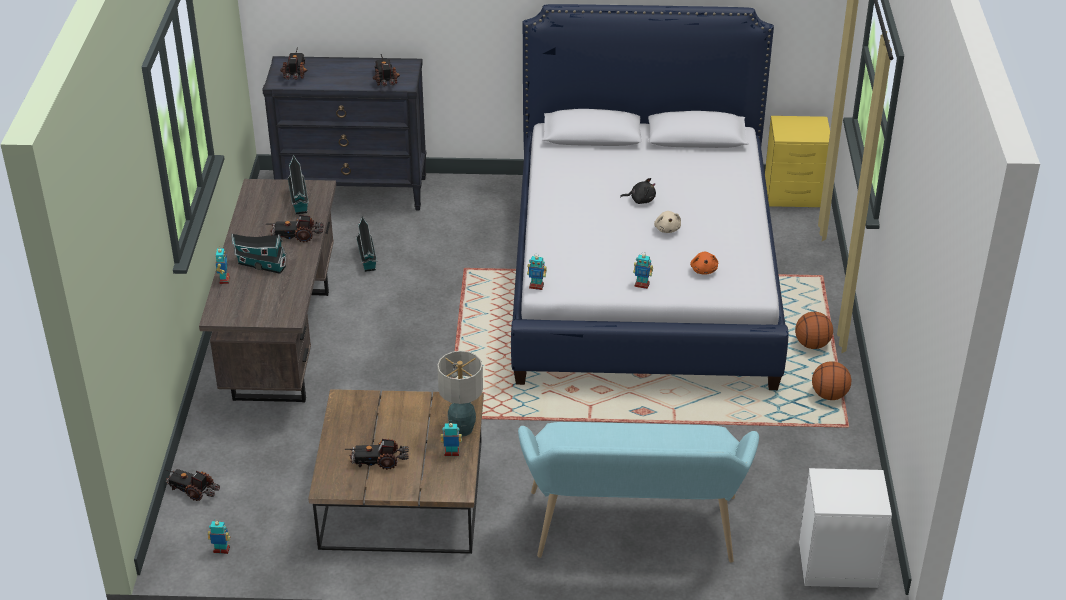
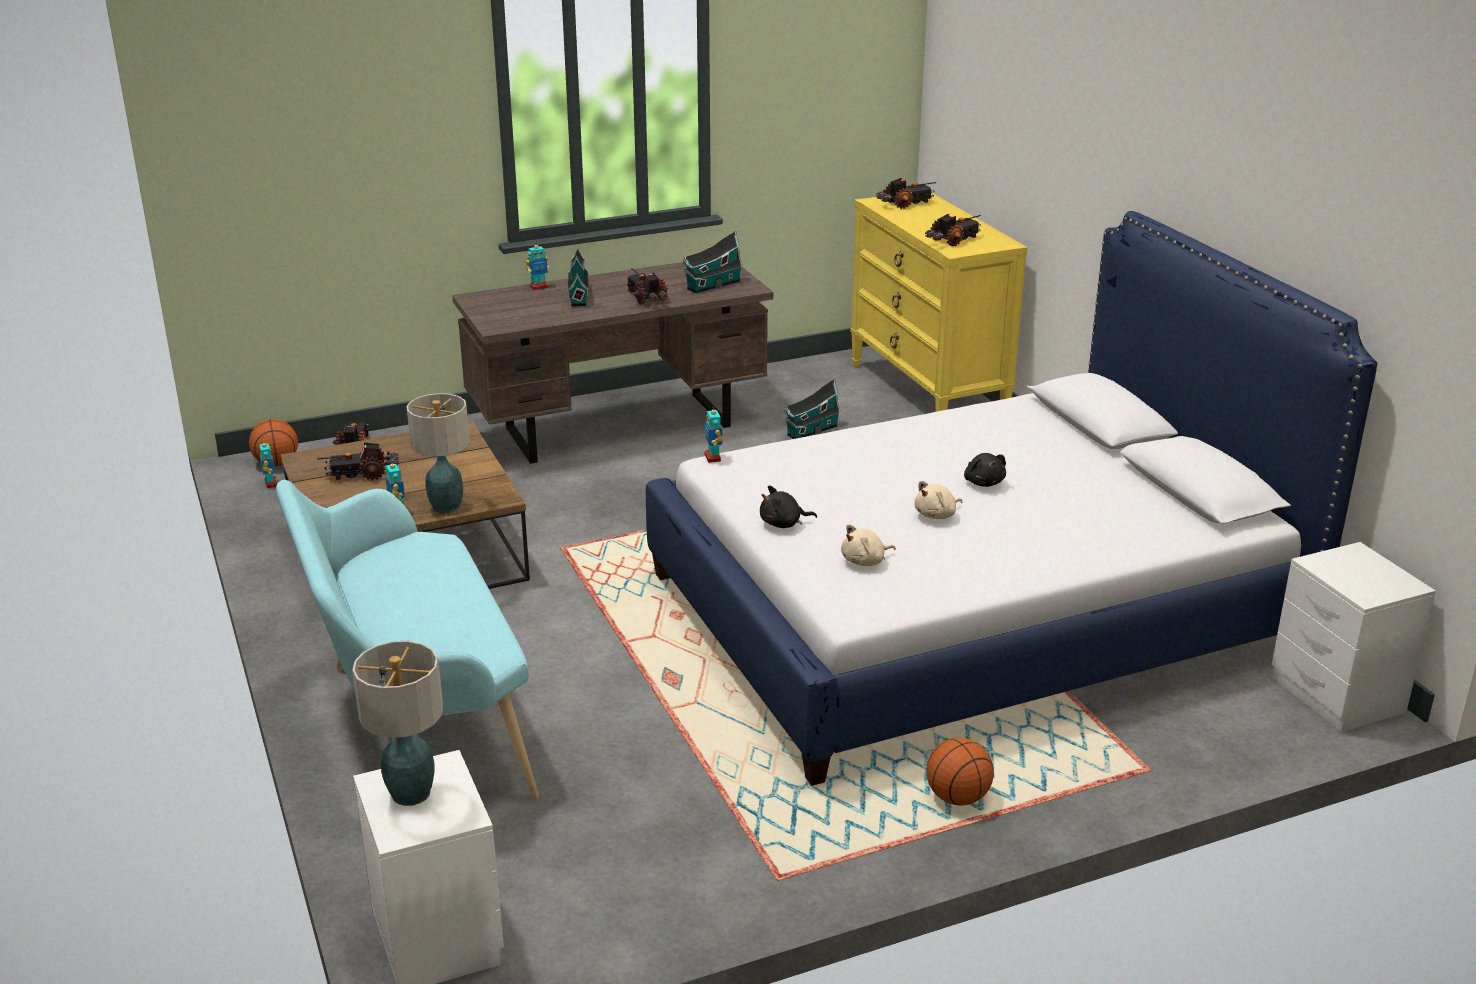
camera: 65 degrees right, 10 degrees down
(353, 192) = (928, 392): black dresser -> yellow dresser
(379, 461) = (361, 474): toy truck -> toy truck turned 75 degrees counterclockwise
(642, 285) = (783, 524): toy robot -> black plush toy
(704, 270) = (865, 561): orange plush toy -> beige plush toy
(795, 195) = (1337, 696): yellow nightstand -> white nightstand
(829, 395) = (843, 842): basketball -> basketball (276, 463)
(843, 494) = (410, 794): none -> table lamp

